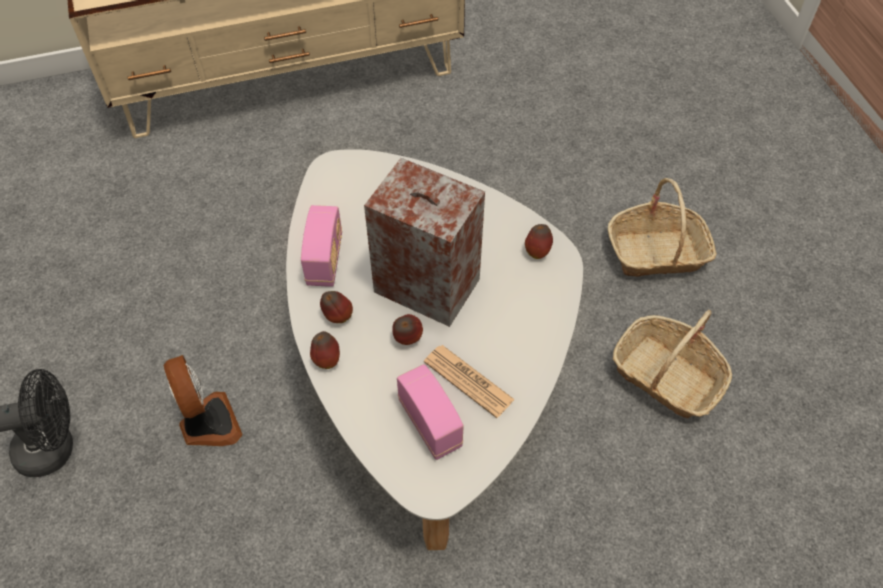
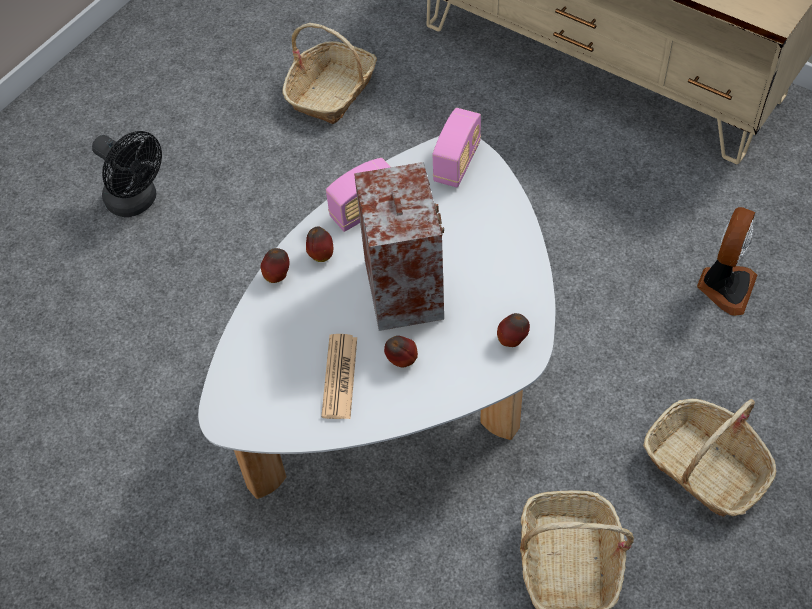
camera: 55 degrees right, 0 degrees up
(119, 235) = (332, 92): none -> basket
(208, 424) = (229, 271): fan -> fan (724, 286)
(407, 339) = (341, 312): apple -> apple (402, 361)
(430, 423) = (280, 378): radio -> radio (457, 163)

